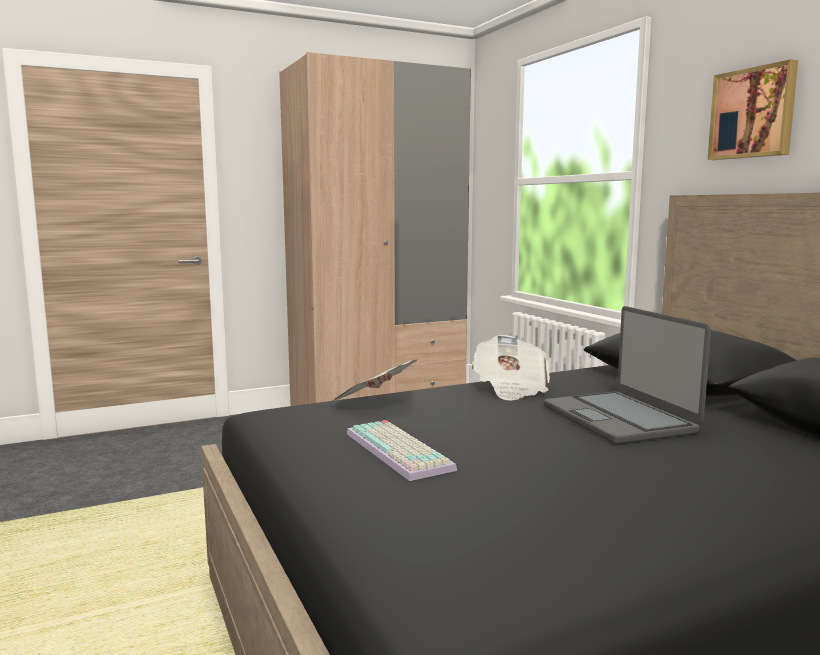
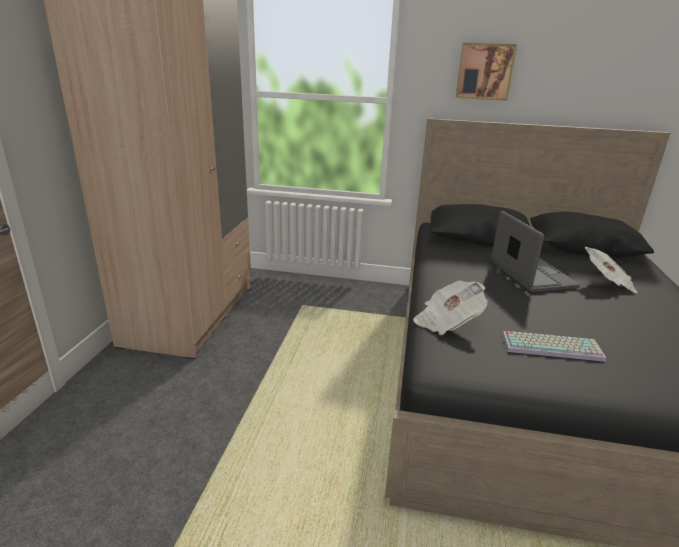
camera: 55 degrees left, 15 degrees up
(510, 389) = (452, 275): newspaper -> newspaper (607, 282)
(619, 419) = (531, 275): laptop -> laptop turned 120 degrees counterclockwise

